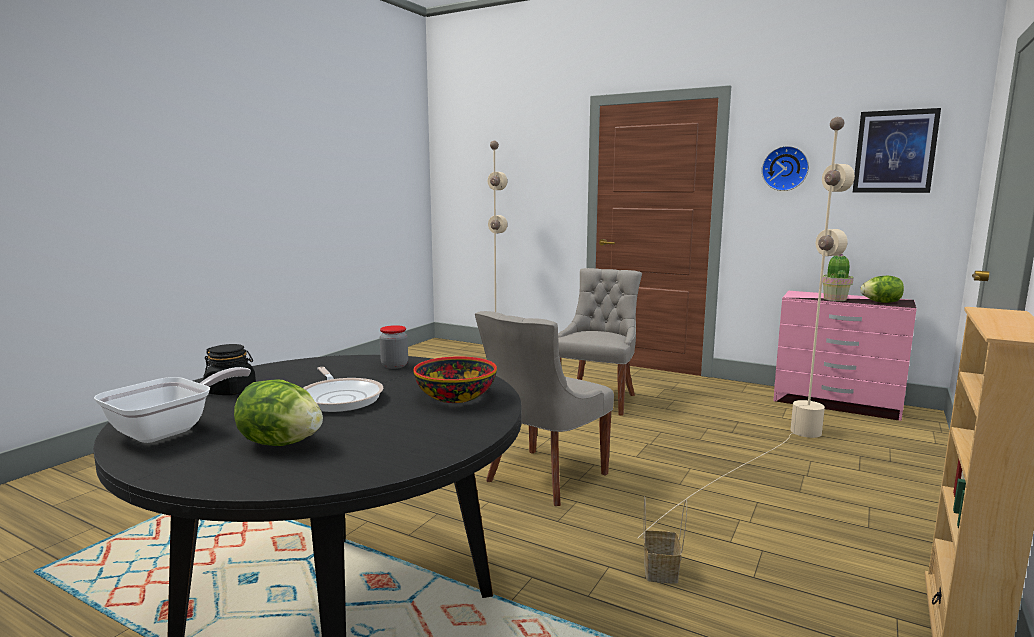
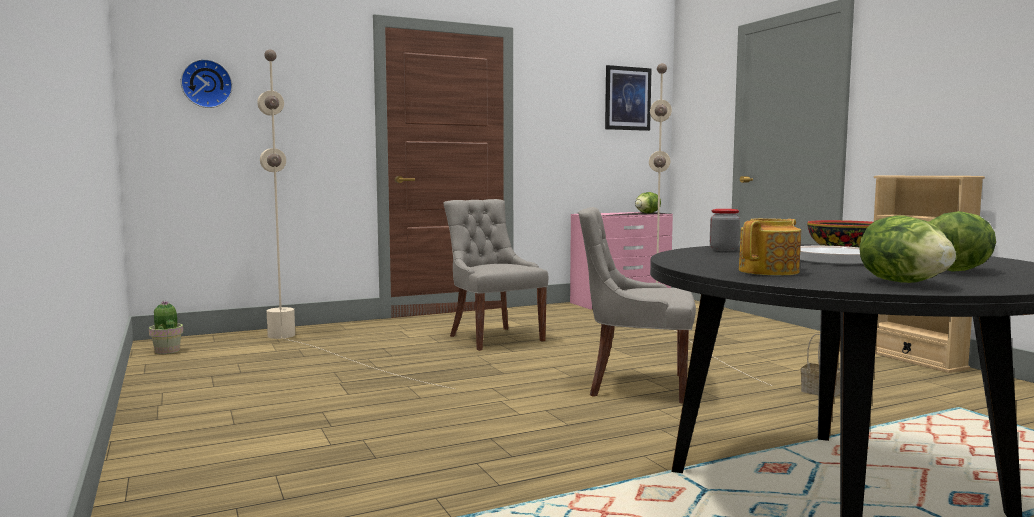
camera: 55 degrees left, 5 degrees down
(170, 430) = (903, 282): frying pan -> lettuce
(231, 391) = (770, 271): black jar -> teapot
(543, 478) = (635, 385): grey chair -> grey chair turned 120 degrees clockwise
(785, 168) = (559, 107): wall clock -> wall clock (206, 84)
(835, 299) = (620, 214): potted plant -> potted plant (167, 351)

